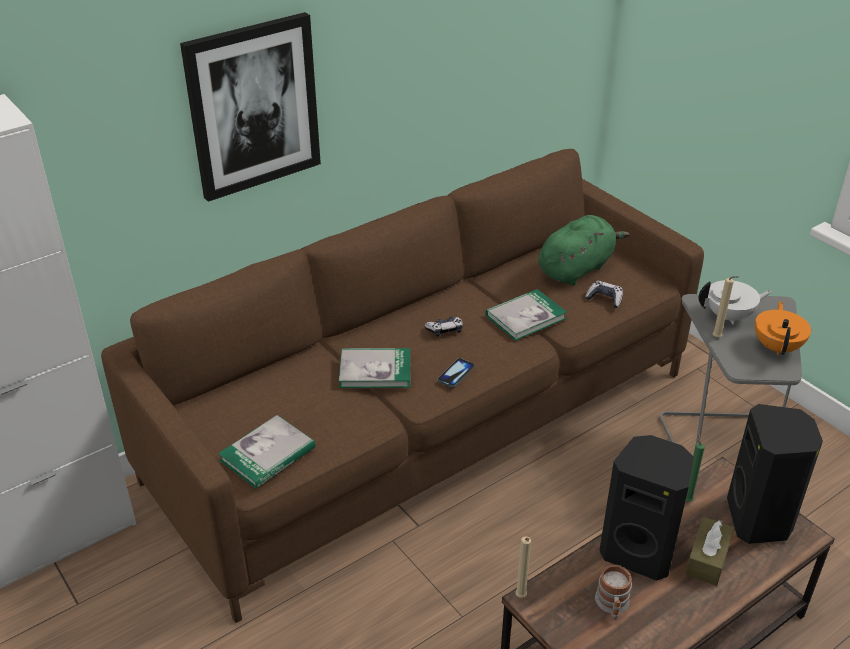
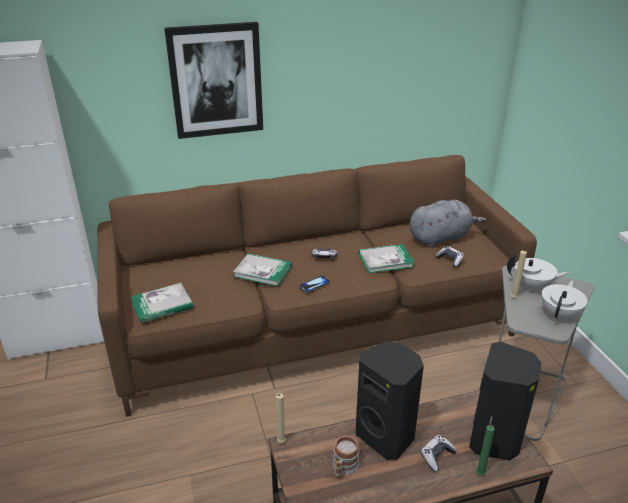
camera: 20 degrees right, 5 degrees down
(576, 269) = (441, 238): green plush toy -> grey plush toy
(687, 499) = (445, 410): green candle -> green candle (480, 473)
(707, 559) = (437, 456): brown tissue box -> game controller
(777, 347) = (560, 314): orange teapot -> white teapot

